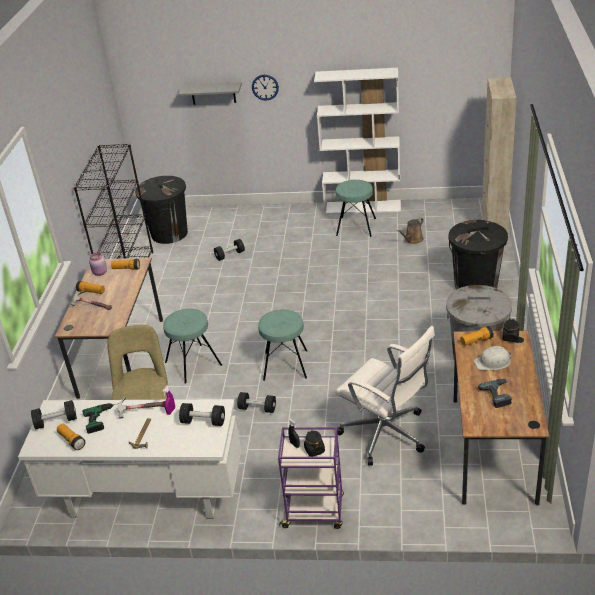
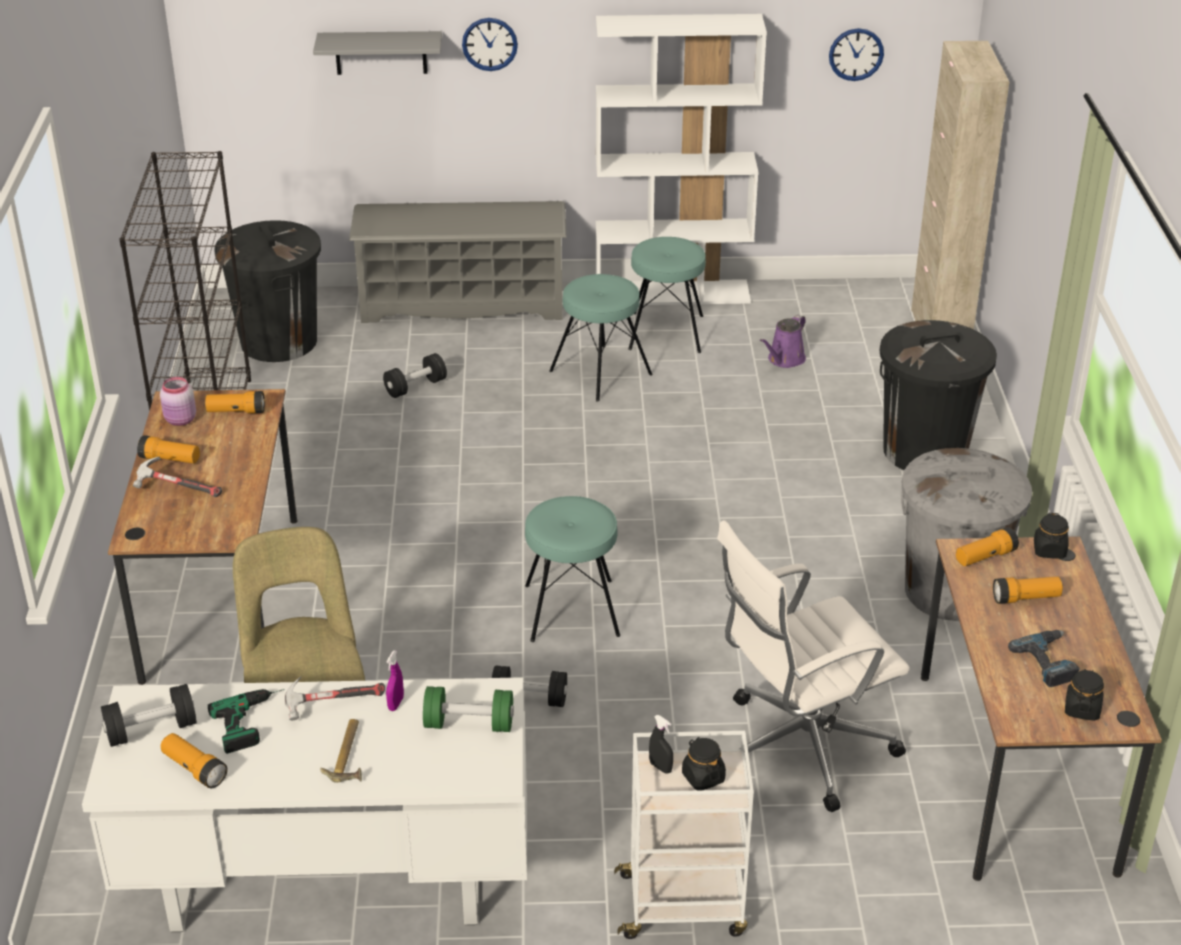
camera: 10 degrees left, 0 degrees up
(193, 363) = (378, 609): turquoise stool -> turquoise stool (600, 373)
(203, 421) = (469, 724): black dumbbell -> green dumbbell
(259, 214) = (463, 303): none -> grey shoe rack
(314, 512) = (684, 904): purple cart -> white cart
(386, 434) = (800, 746): white office chair -> white office chair turned 120 degrees clockwise
(412, 240) = (784, 360): brown watering can -> purple watering can
(447, 86) = (856, 54): none -> wall clock
(493, 362) = (1025, 598): white hard hat -> flashlight
(510, 419) = (1082, 709): none -> black jar

